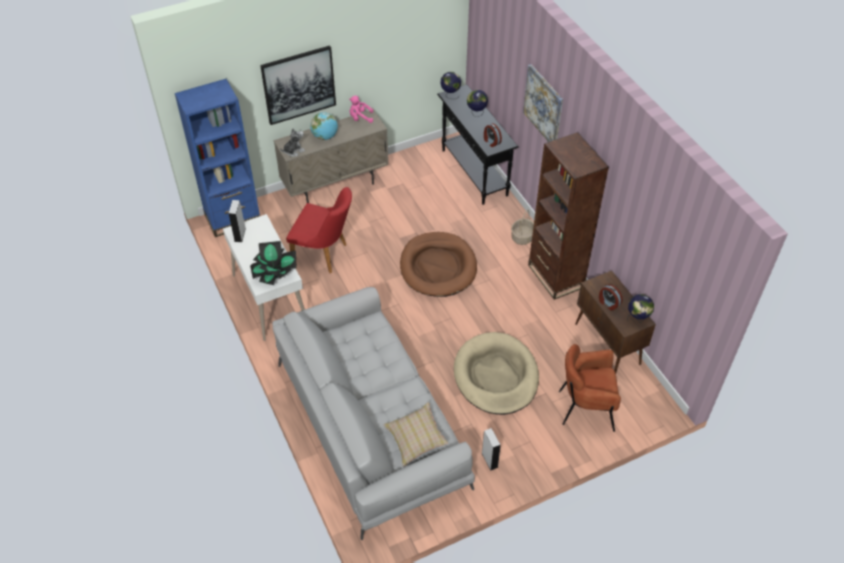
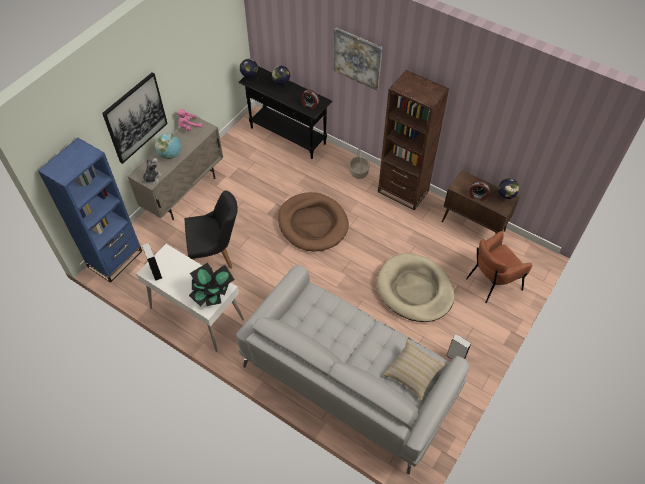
camera: 30 degrees left, 5 degrees up
(325, 255) = (216, 255): red chair -> black chair

